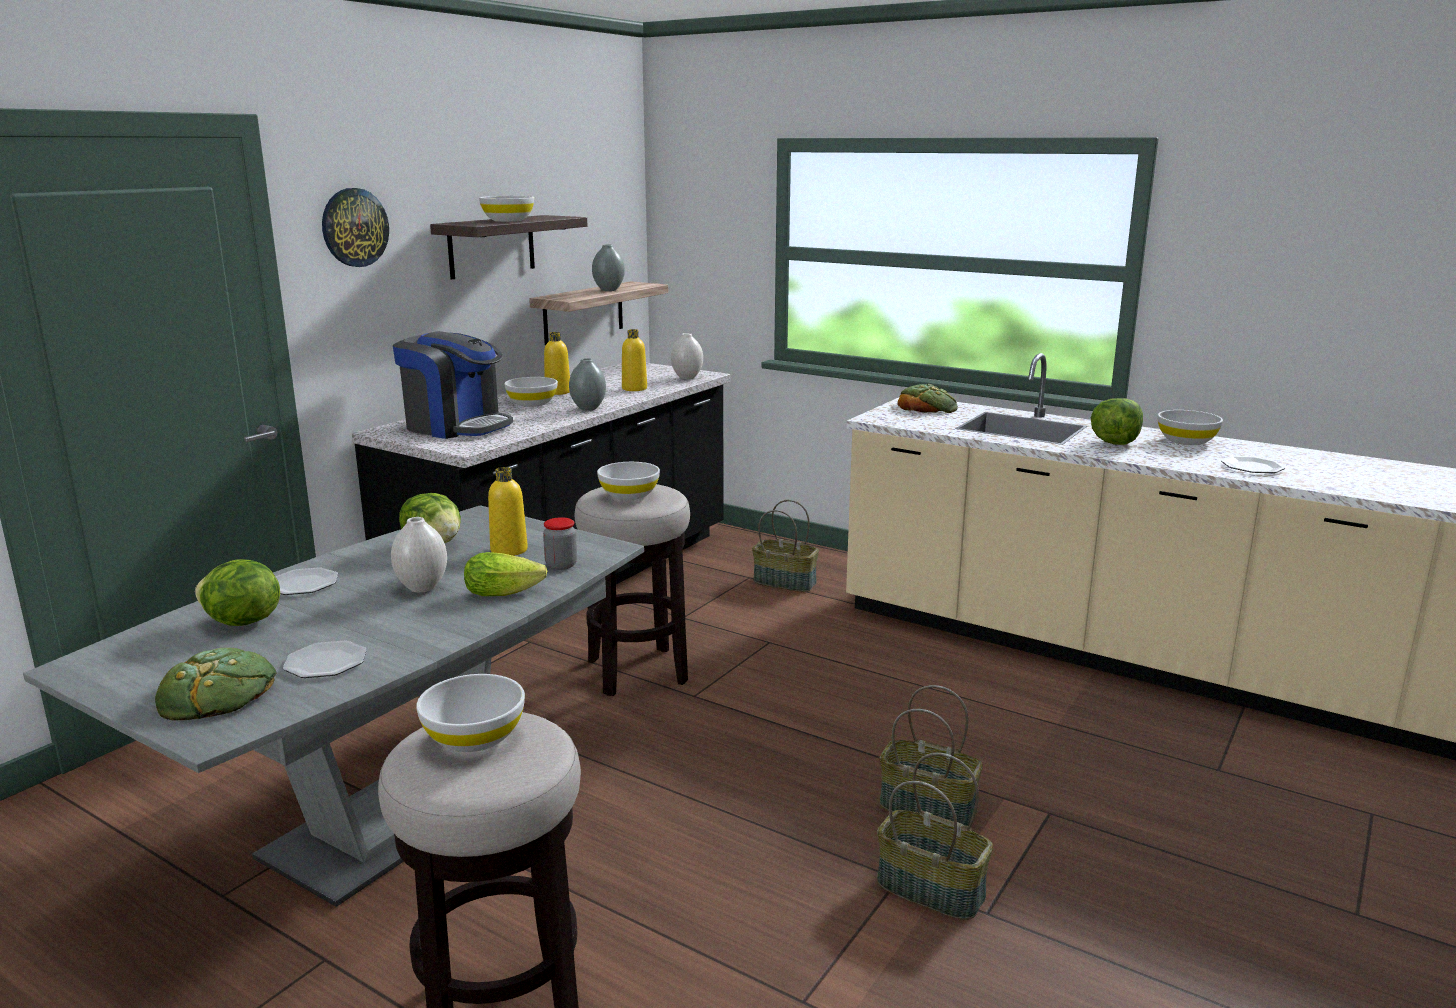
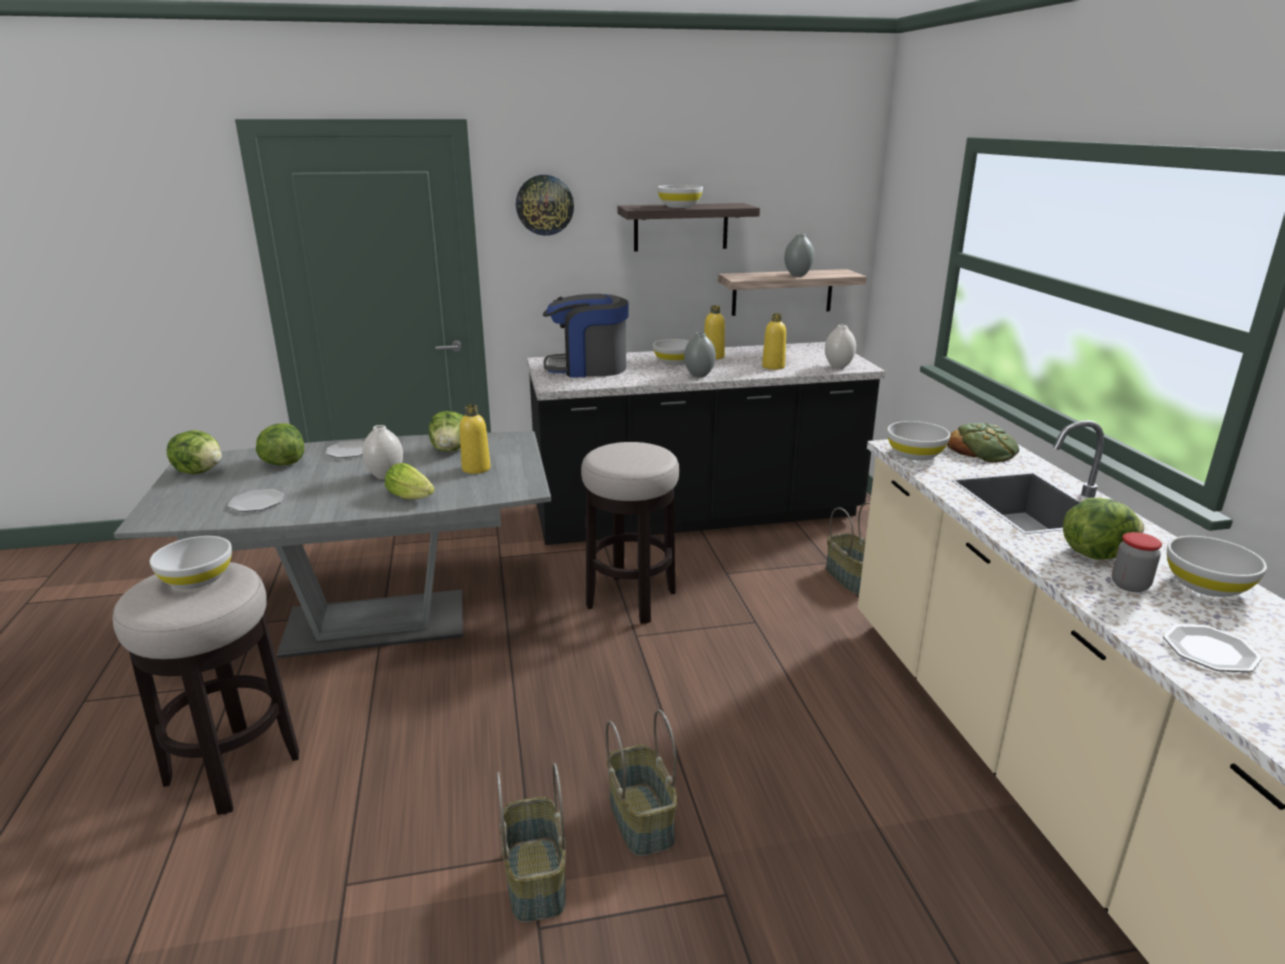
camera: 45 degrees right, 5 degrees up
(128, 670) = (200, 471): none -> lettuce
(218, 694) = (193, 500): bread -> none
(456, 426) = (587, 368): coffee machine -> coffee machine turned 105 degrees clockwise
(561, 565) = (476, 491): jar -> jar (1129, 585)
(629, 495) = (625, 454): white bowl -> white bowl (915, 455)

